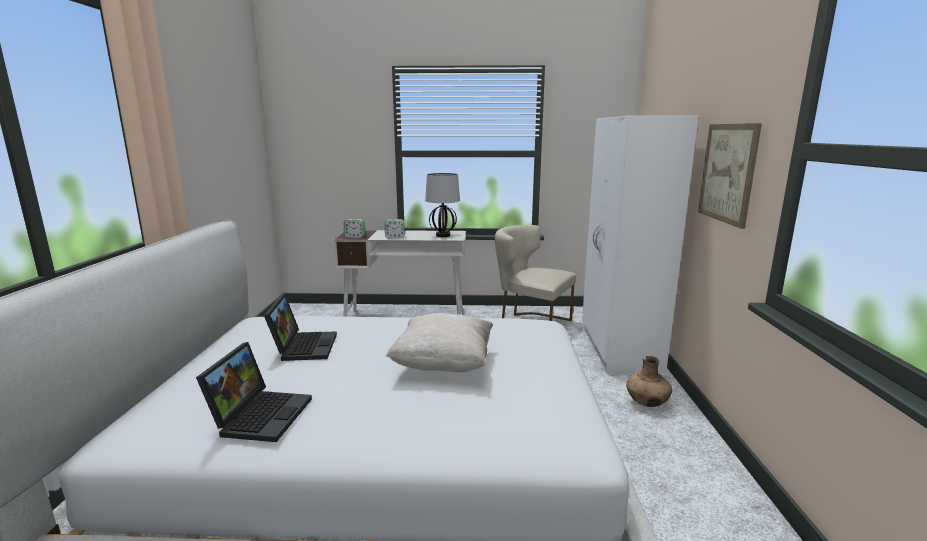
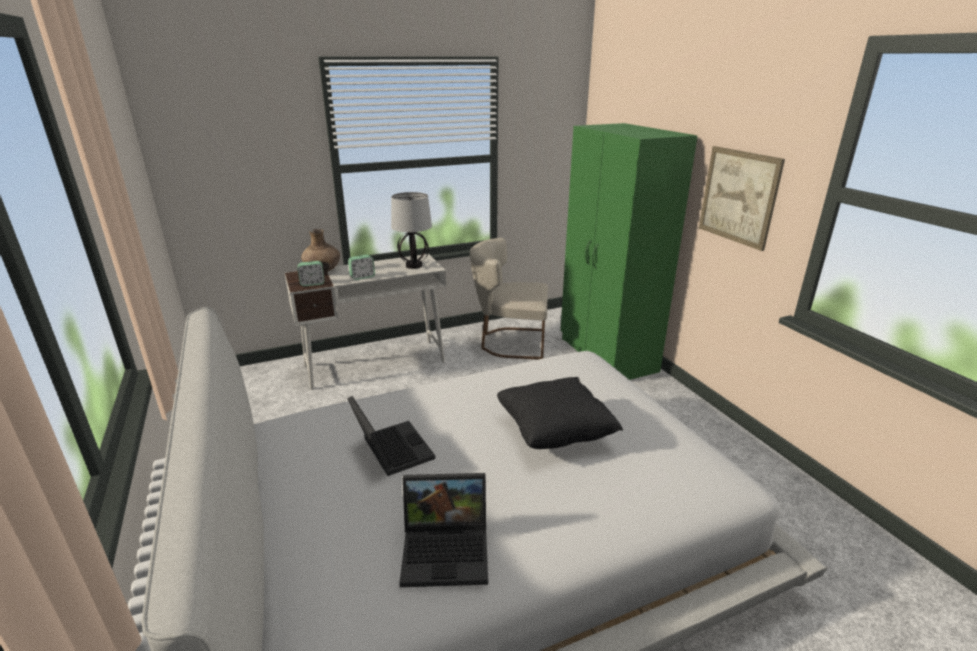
camera: 25 degrees left, 10 degrees up
(261, 415) = (448, 550): laptop -> laptop turned 105 degrees clockwise
(443, 365) = (554, 433): beige pillow -> black pillow
(619, 350) = (607, 355): white wardrobe -> green wardrobe
(647, 403) = (666, 406): brown vase -> brown vase (323, 271)

